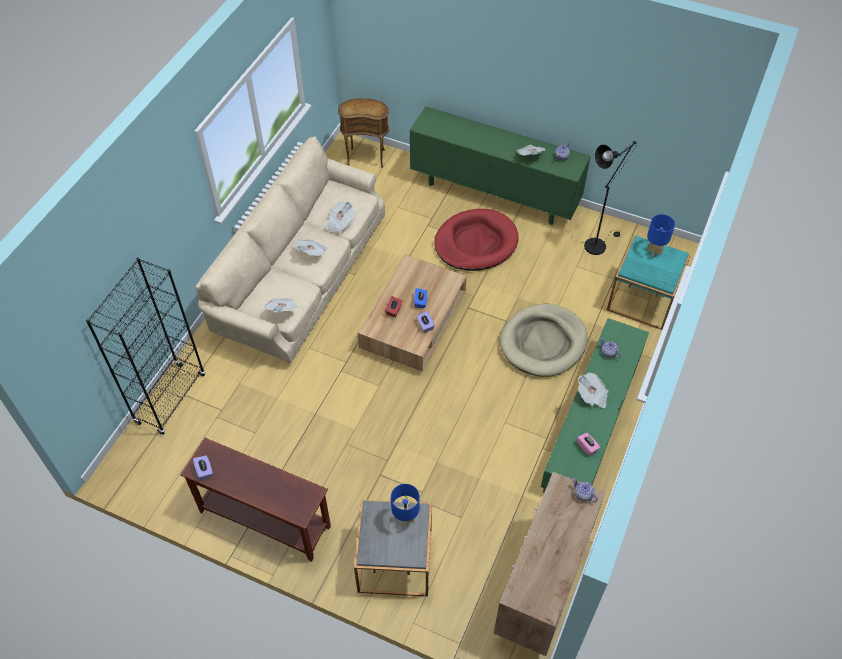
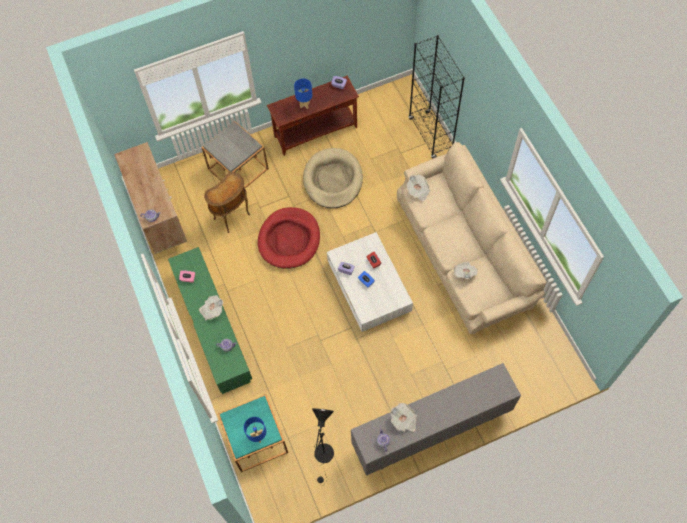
camera: 135 degrees right, 10 degrees up
(312, 252) = (450, 236): newspaper -> none
(366, 157) = (546, 375): brown side table -> brown side table (233, 217)
(406, 519) = (233, 155): blue table lamp -> blue table lamp (304, 105)
(413, 323) = (369, 287): brown coffee table -> white coffee table
(476, 243) = (398, 378): red dog bed -> red dog bed (289, 239)
(494, 194) = (431, 431): green cabinet -> grey cabinet
(543, 342) = (285, 347): beige dog bed -> beige dog bed (333, 180)

